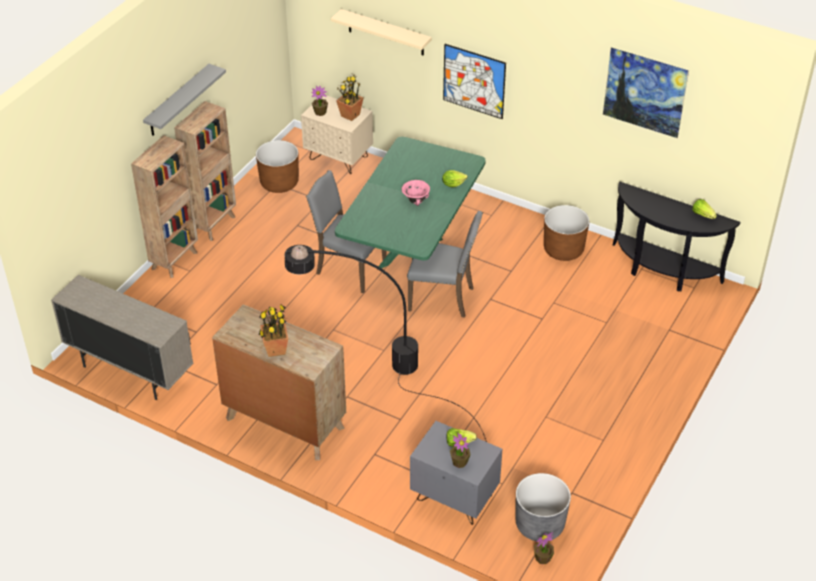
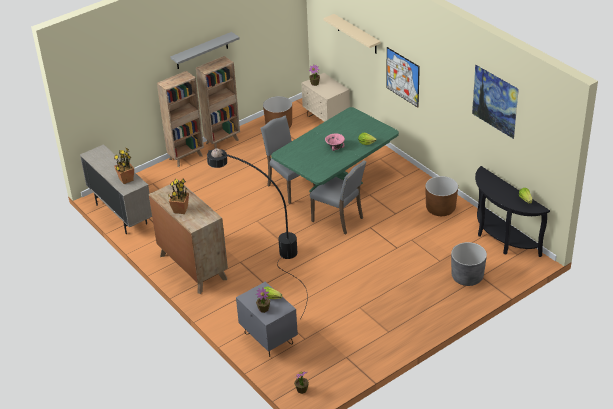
camera: 25 degrees right, 5 degrees down
(350, 115) = (332, 89): potted plant -> potted plant (126, 179)
(539, 524) = (313, 369): grey planter -> grey planter (467, 277)

